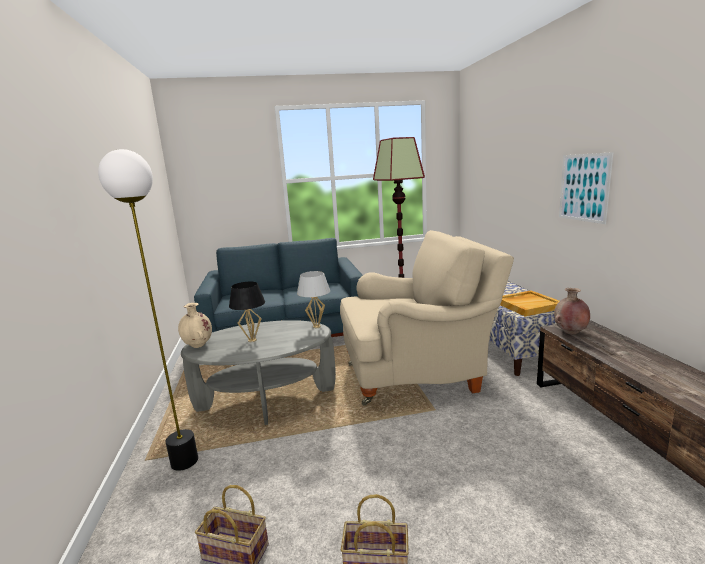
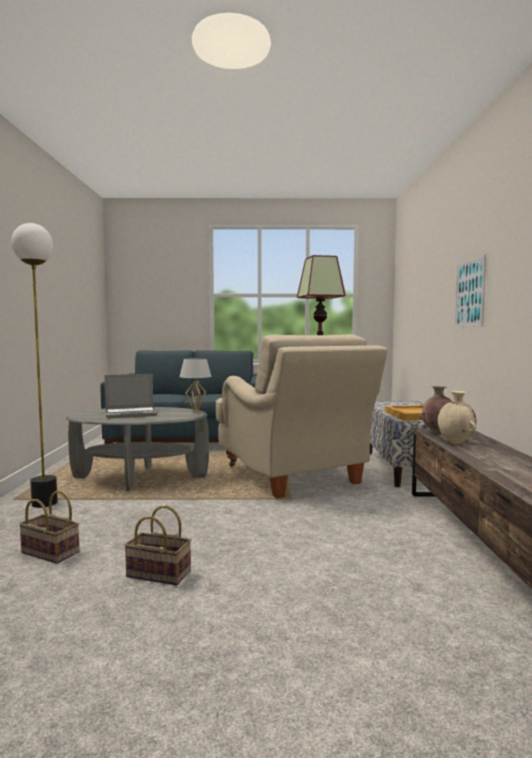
camera: 10 degrees right, 10 degrees down
(198, 346) = (84, 413): beige vase -> beige vase (456, 442)
(252, 340) = (131, 414): black table lamp -> laptop
(417, 375) = (294, 477): beige armchair -> beige armchair turned 60 degrees clockwise

